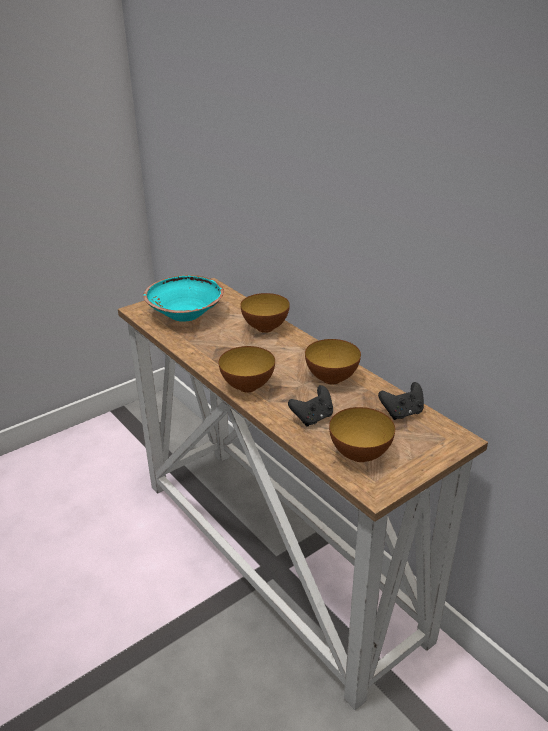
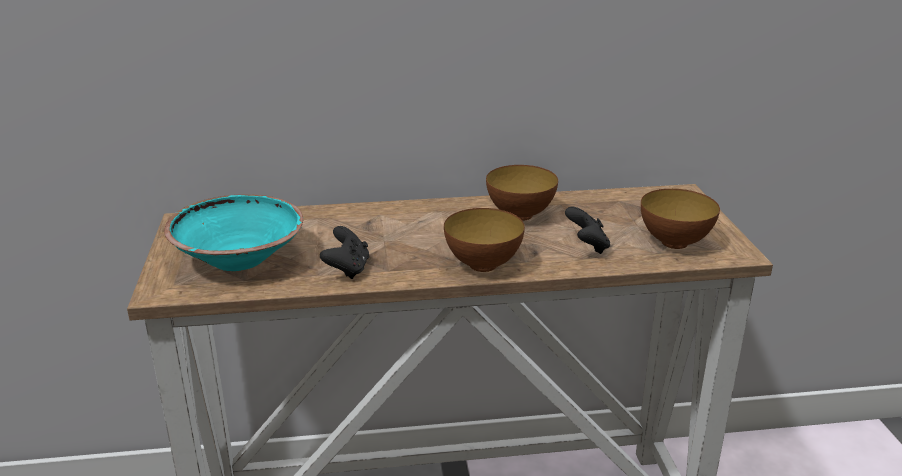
camera: 60 degrees left, 5 degrees down
(265, 328) = (359, 218): bowl -> none
(402, 413) = (619, 202): black game controller -> black game controller (347, 269)

